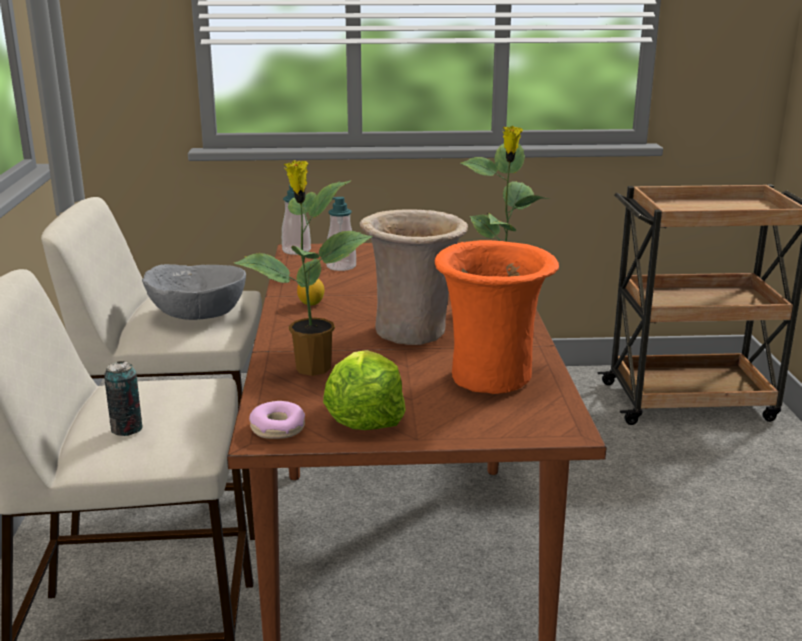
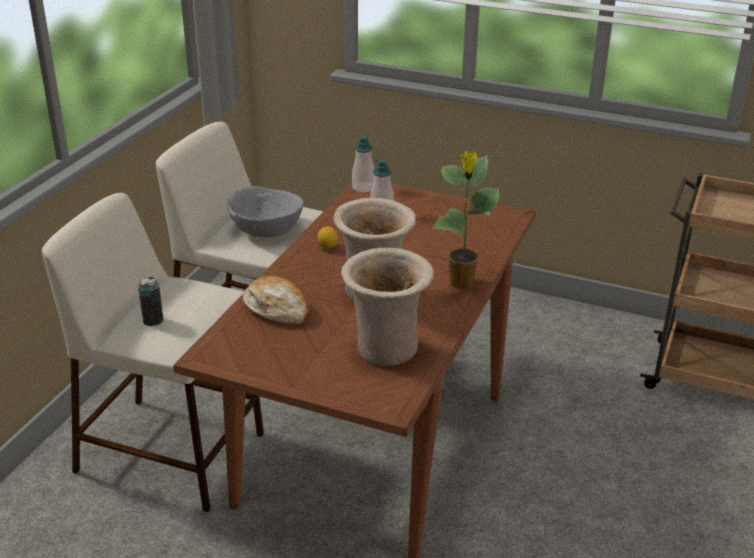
camera: 25 degrees right, 10 degrees up
(277, 429) = (216, 353): donut -> none
(311, 369) = (277, 309): potted plant -> bread
(364, 416) = (276, 358): lettuce -> none
(493, 380) = (386, 352): orange vase -> beige vase

